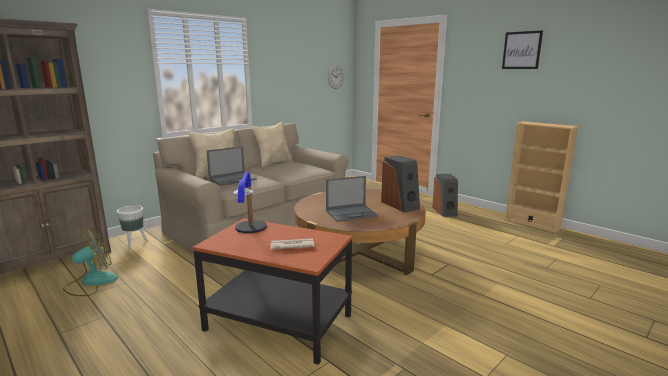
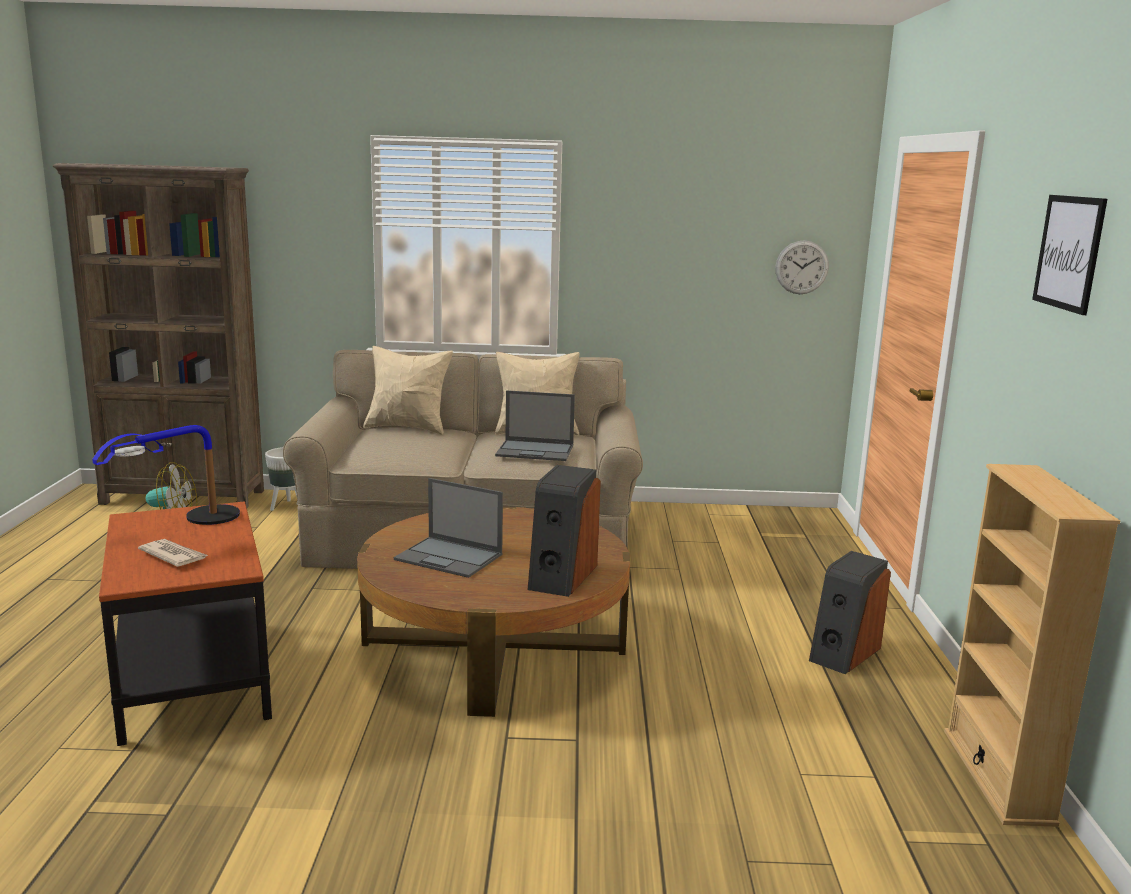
camera: 45 degrees right, 0 degrees up
(233, 179) = (393, 442): laptop -> laptop (536, 451)

